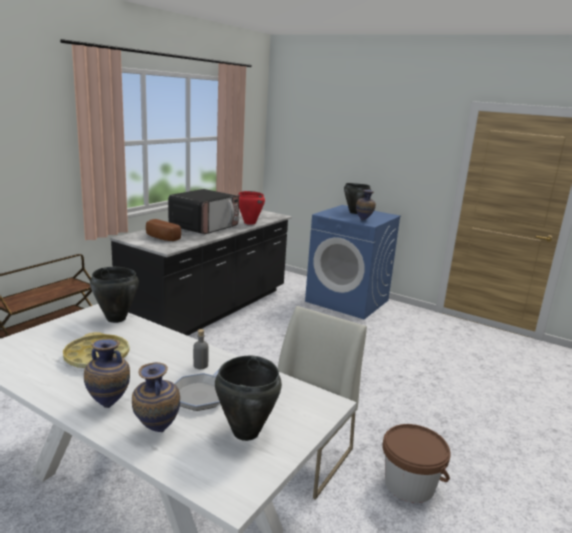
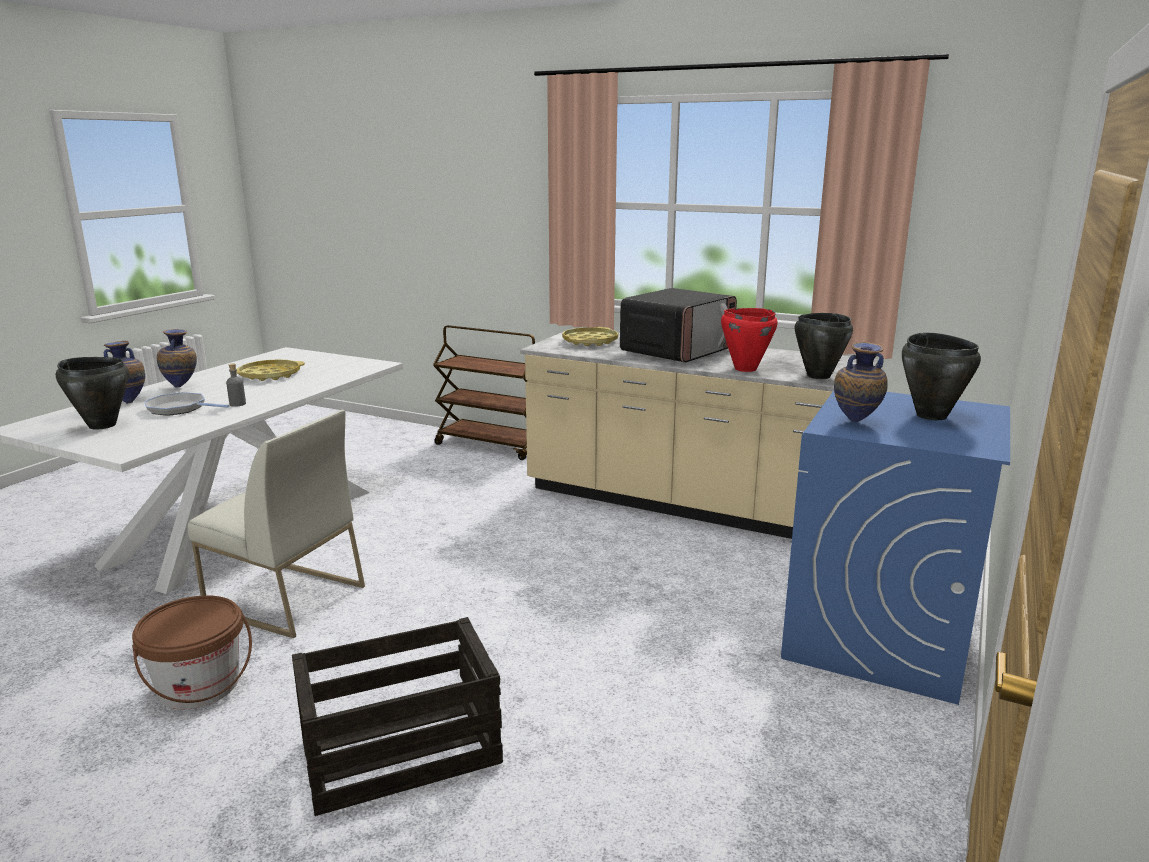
camera: 85 degrees right, 0 degrees up
(116, 319) = (355, 371): black cooking pot -> black cooking pot (818, 376)
(161, 238) = (590, 341): bread -> yellow tray
(204, 227) = (677, 351): microwave -> microwave turned 75 degrees counterclockwise
(210, 311) = (688, 503): black counter -> beige counter
(446, 408) = (399, 753): none -> crate

